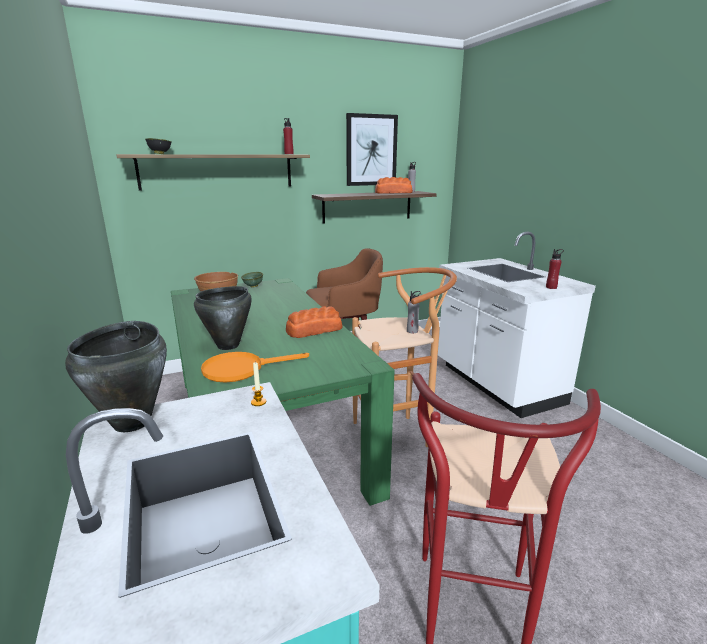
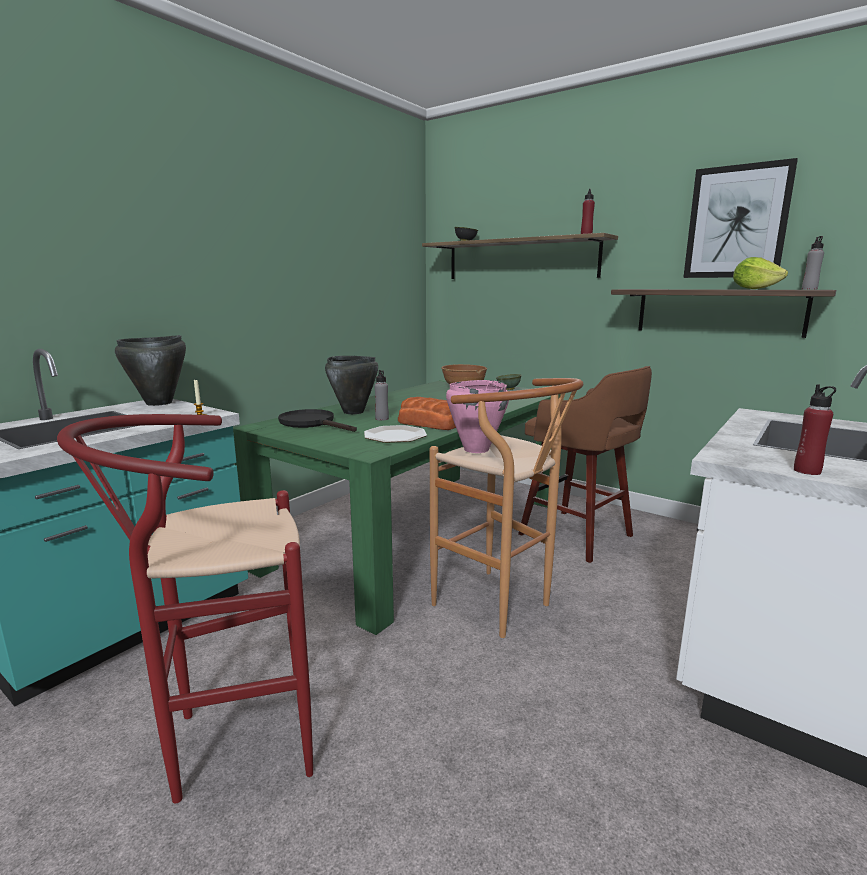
camera: 60 degrees right, 5 degrees down
(242, 369) = (312, 423): orange frying pan -> black frying pan
(332, 347) = (395, 436): none -> plate
(376, 335) = (475, 449): none -> pink cooking pot
(393, 193) = (754, 289): bread -> lettuce
(412, 331) = (519, 461): grey bottle -> grey bottle (382, 419)

